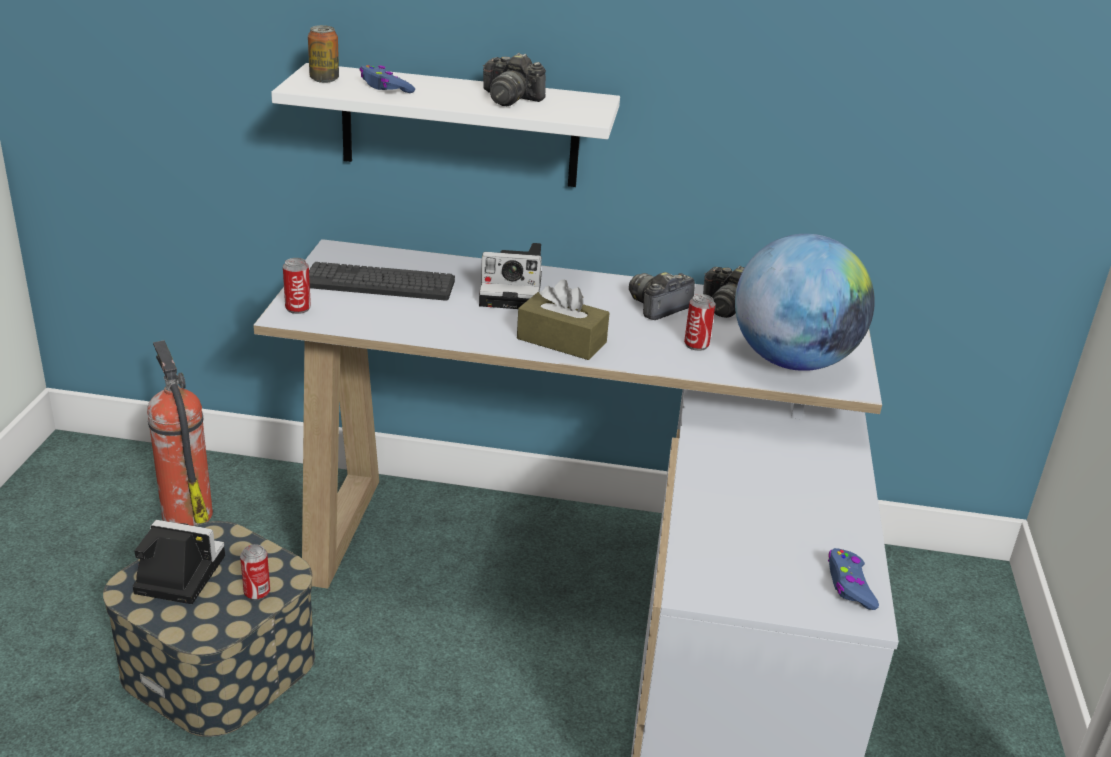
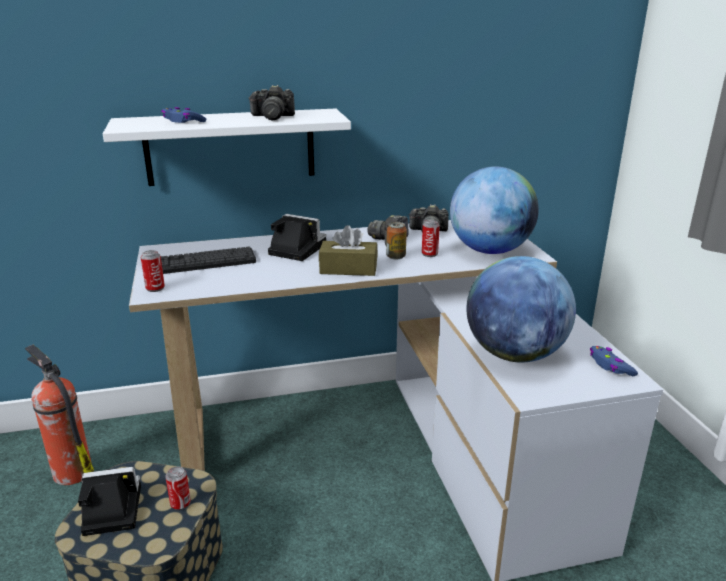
camera: 20 degrees left, 5 degrees down
(324, 79) = (135, 123): can -> can (396, 256)
(514, 292) = (295, 249): camera -> camera turned 135 degrees counterclockwise
(724, 527) = (514, 354): none -> globe

